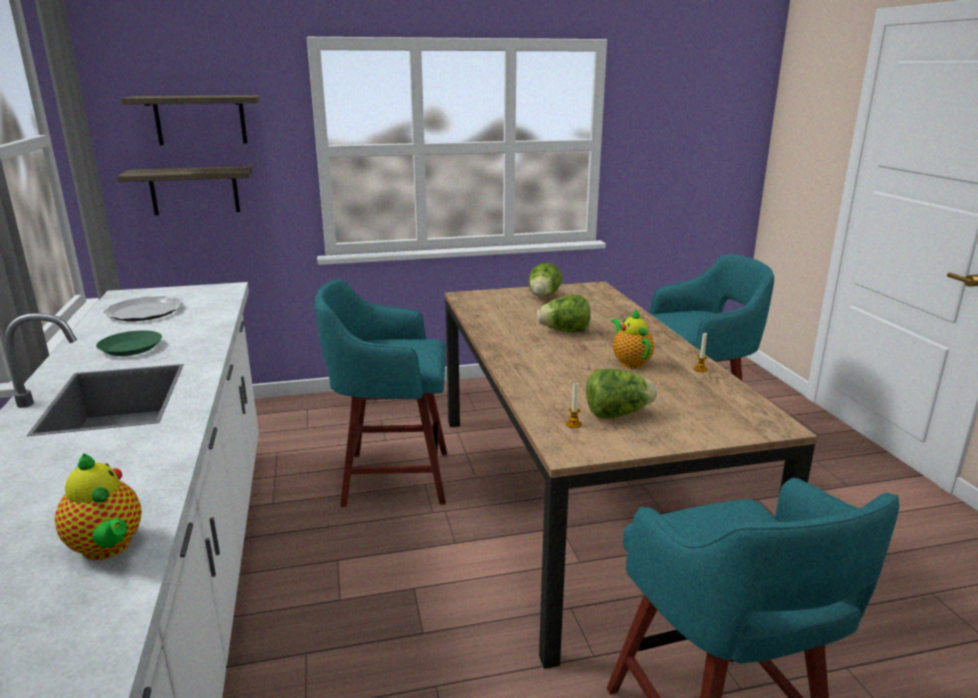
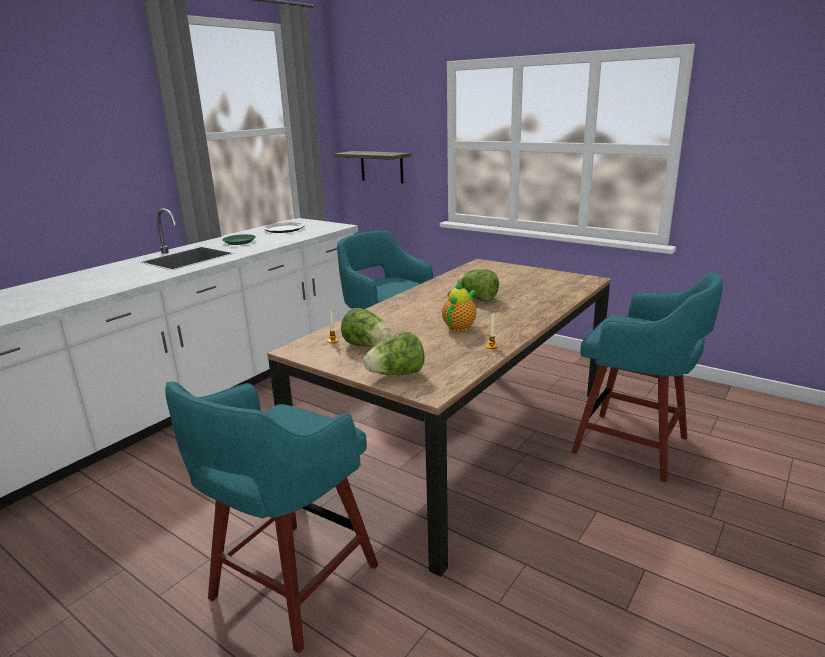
camera: 50 degrees right, 0 degrees up
(108, 548) = (64, 299): teapot -> none
(200, 120) = (387, 120): shelf -> none
(543, 296) = (529, 276): lettuce -> lettuce (396, 374)

